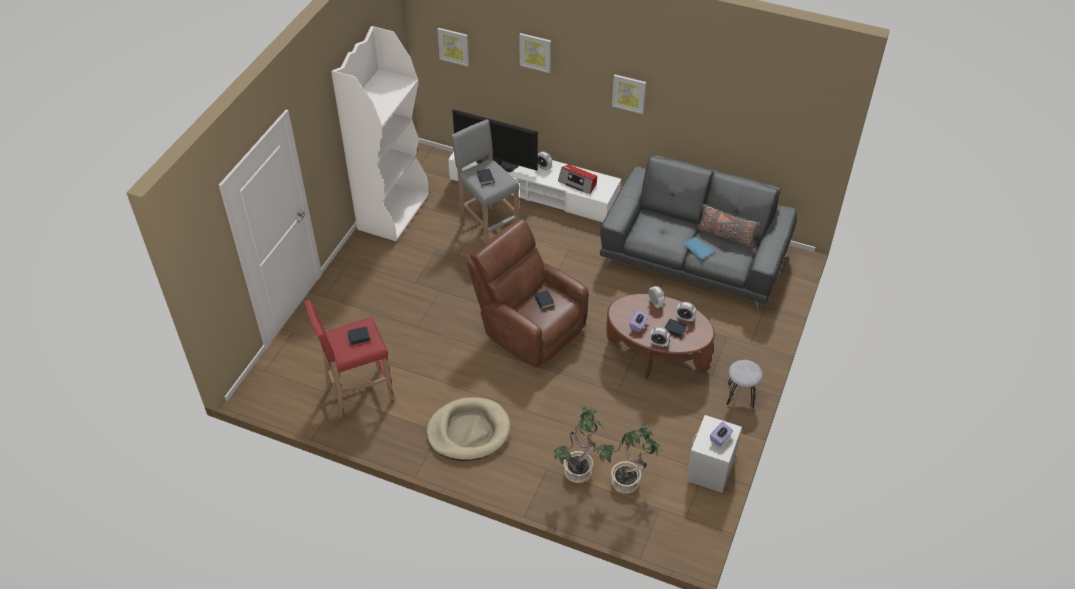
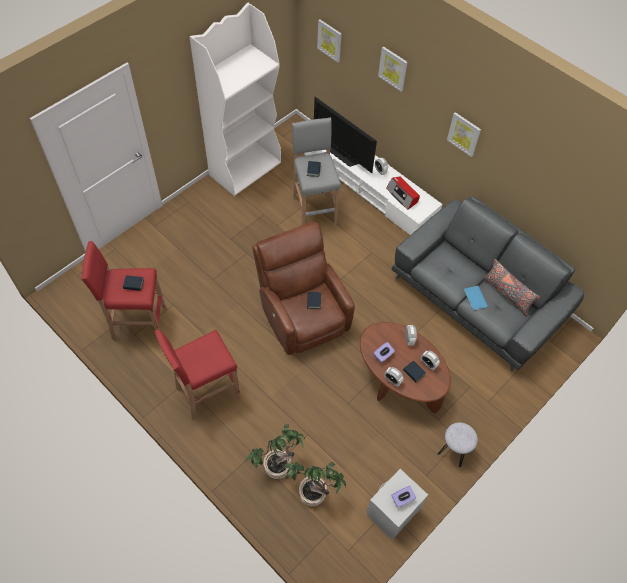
camera: 20 degrees right, 10 degrees up
(468, 431) = (206, 392): beige dog bed -> red stool

